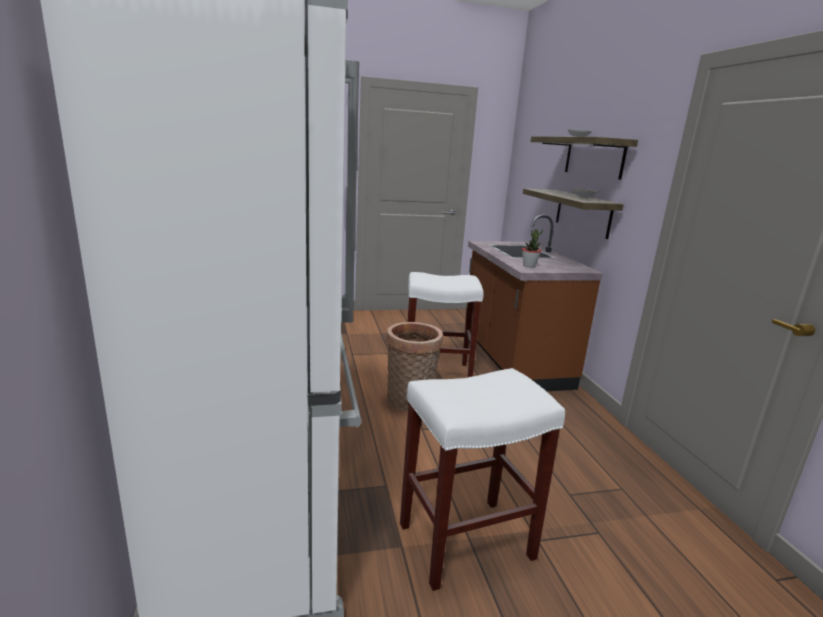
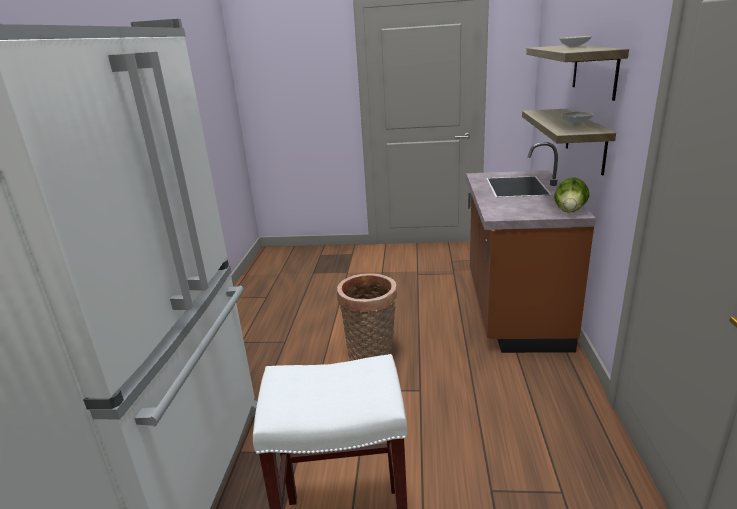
camera: 20 degrees right, 5 degrees up
(437, 372) = (418, 322): white stool -> none
(529, 265) = (505, 209): potted plant -> none
(579, 268) = (570, 211): none -> lettuce

